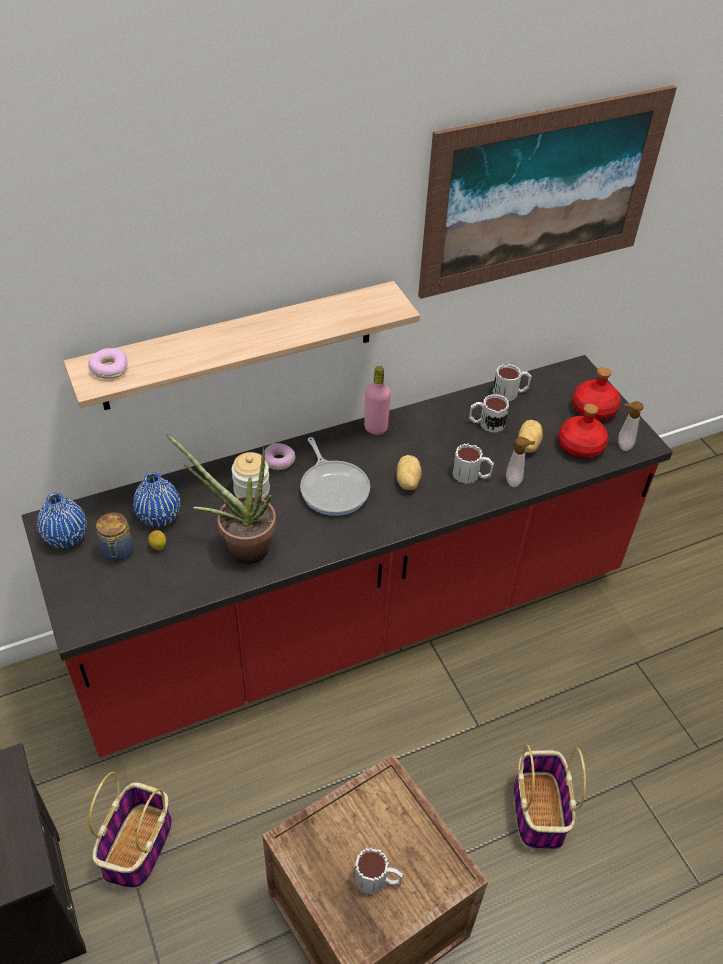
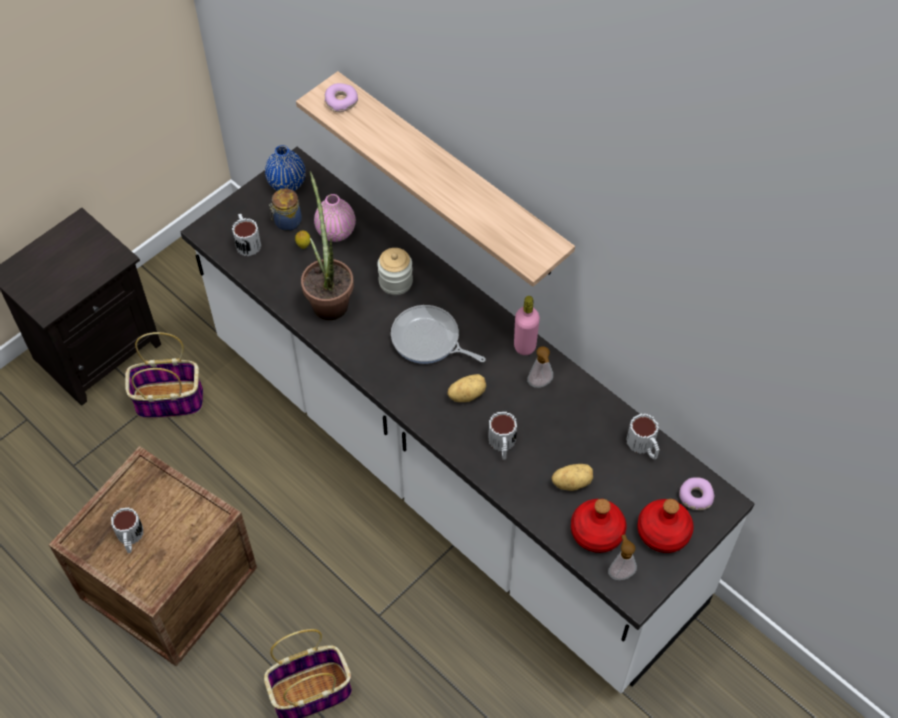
camera: 70 degrees right, 10 degrees up
(159, 516) = (336, 232): blue vase -> pink vase
(279, 461) = (441, 287): donut -> donut (695, 496)
(333, 488) = (428, 340): frying pan -> frying pan turned 75 degrees clockwise
(355, 619) = (449, 471): red counter -> white counter
(486, 423) = (583, 437): mug -> mug (246, 241)
(515, 481) = (513, 484): soap dispenser -> soap dispenser (540, 384)
(542, 193) = (720, 304): picture -> none

